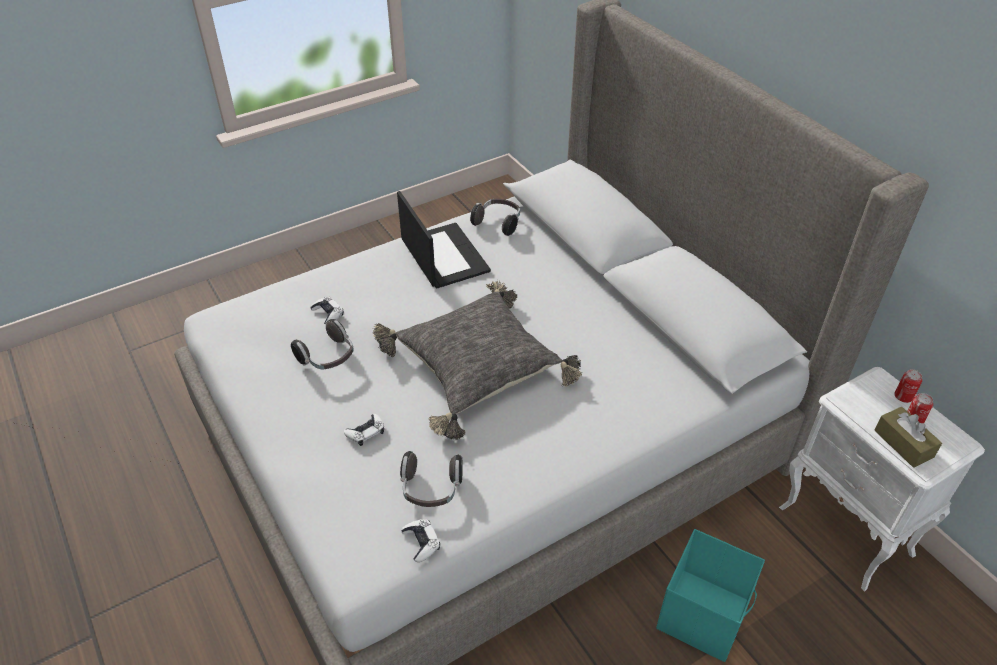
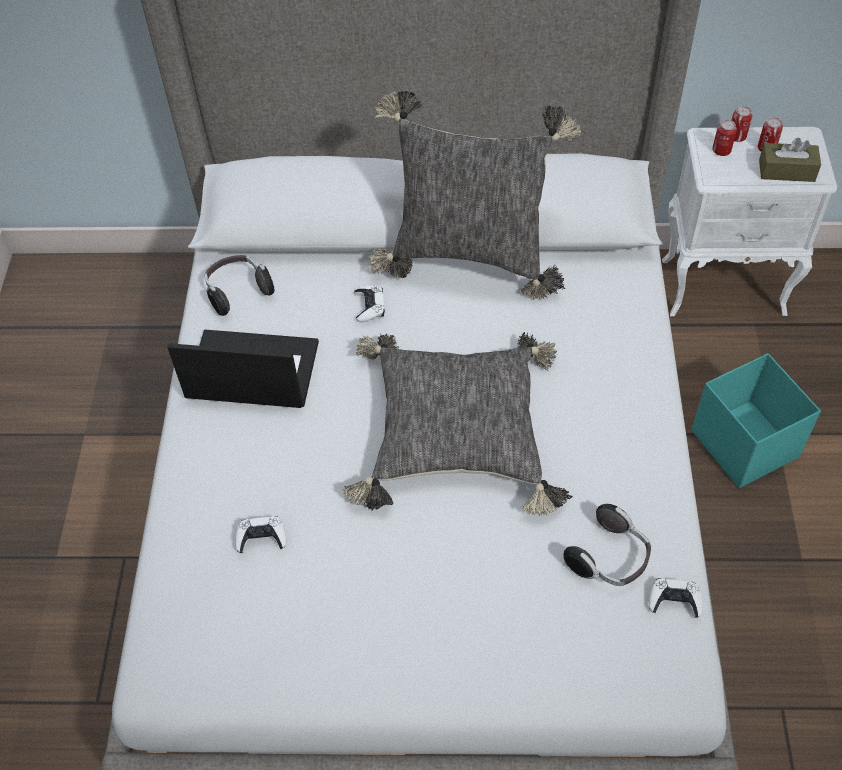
camera: 55 degrees left, 10 degrees up
(328, 357) = (341, 571): headphones -> none
(366, 432) = (486, 585): white game controller -> white game controller (369, 306)
(620, 311) = (471, 264): none -> pillow
(875, 393) = (721, 151): none -> can

